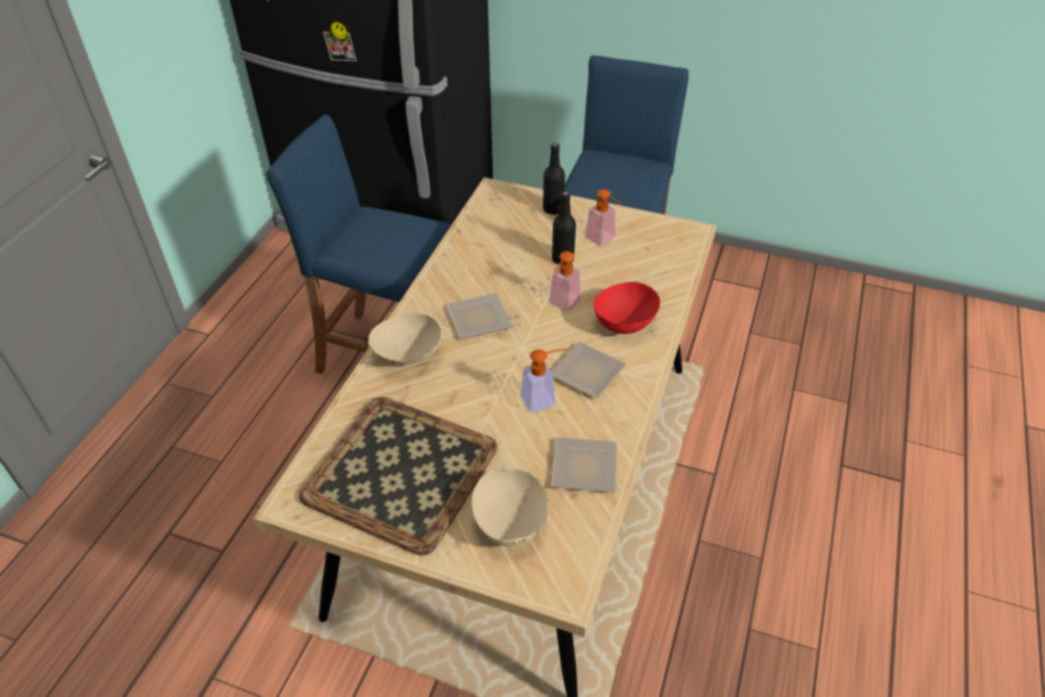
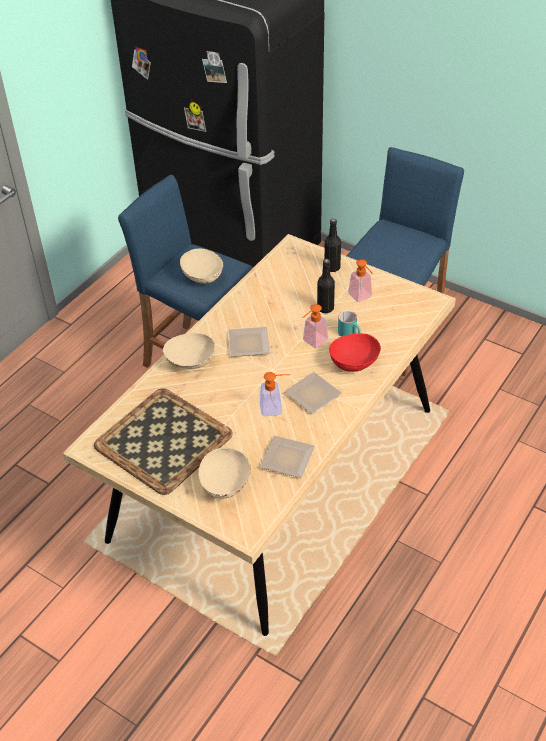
camera: 15 degrees right, 0 degrees up
(389, 243) = (203, 276): none -> beige bowl
(605, 286) = (350, 333): none -> turquoise mug

